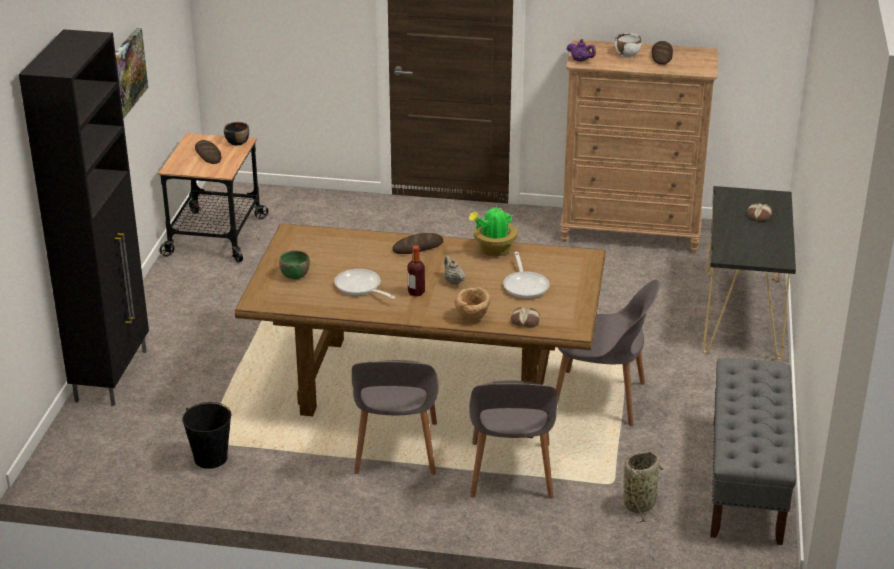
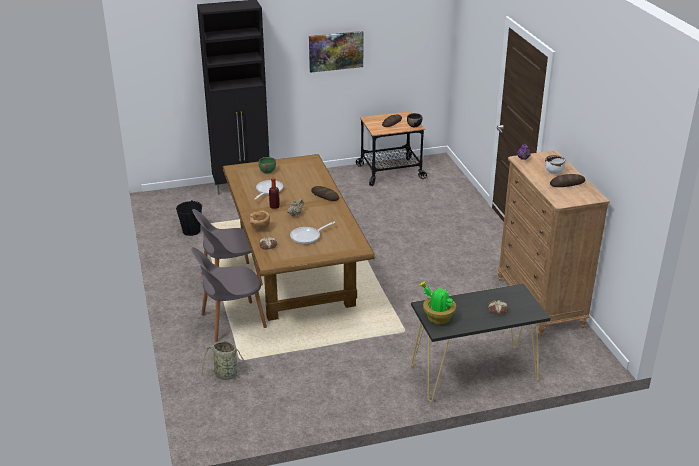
camera: 65 degrees right, 0 degrees up
(493, 250) = (341, 218): potted plant -> potted plant (437, 317)
(602, 398) = (327, 336): grey chair -> none
(746, 481) = (275, 413): grey bench -> none

